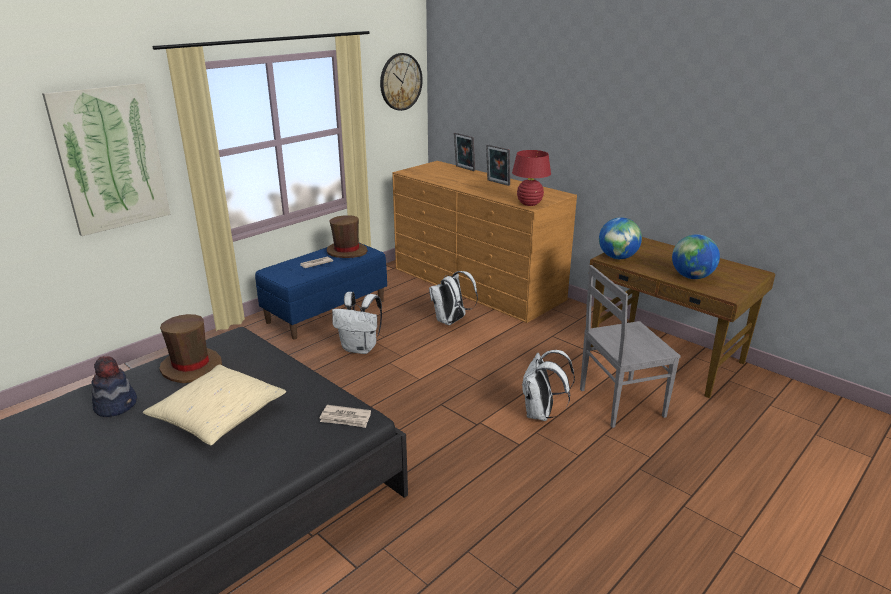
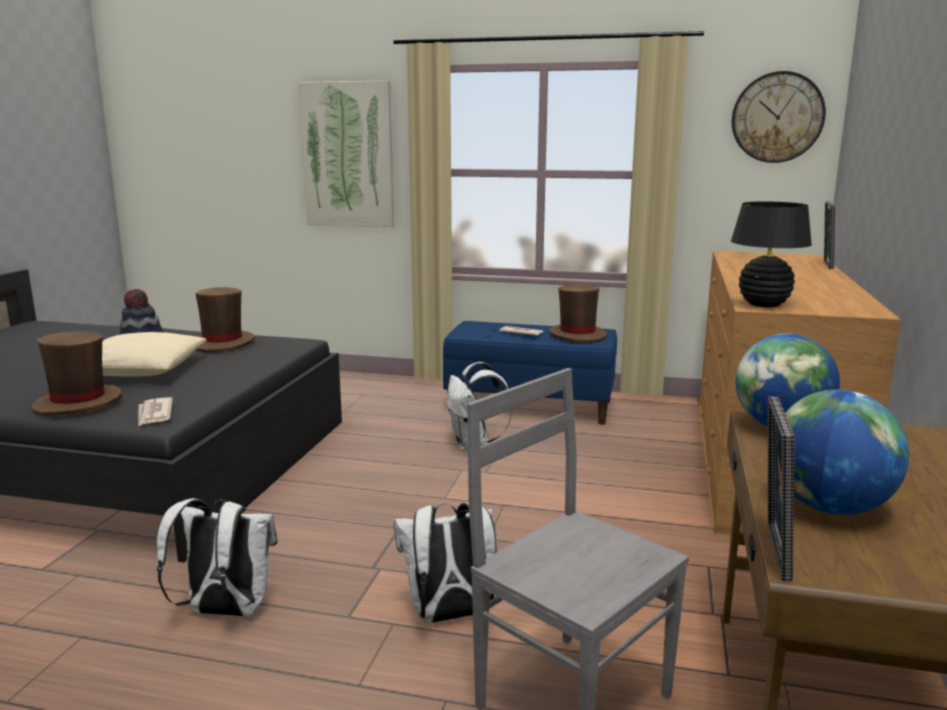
camera: 60 degrees right, 10 degrees down
(278, 451) = (78, 403): none -> brown hat
(451, 321) = (620, 477): white backpack -> white backpack (225, 611)
(497, 183) = (811, 282): picture frame -> picture frame (771, 550)
(529, 203) = (764, 304): red table lamp -> black table lamp

